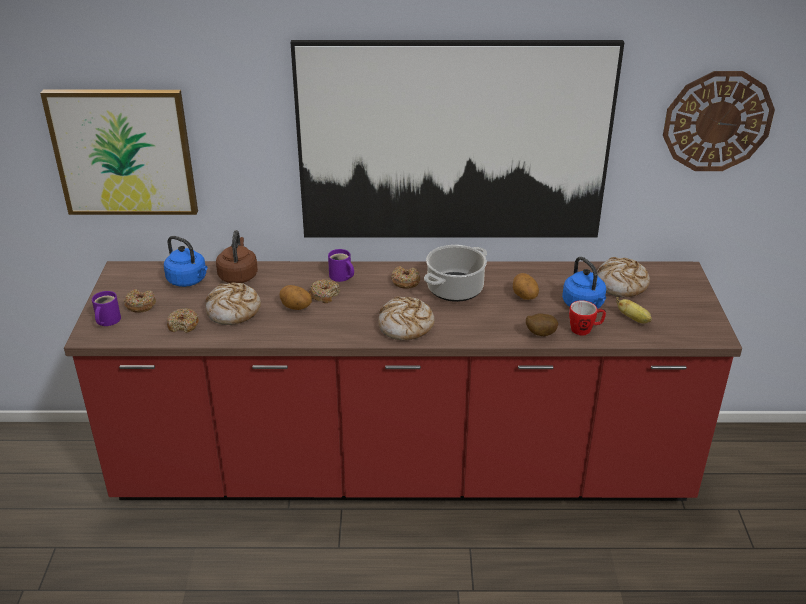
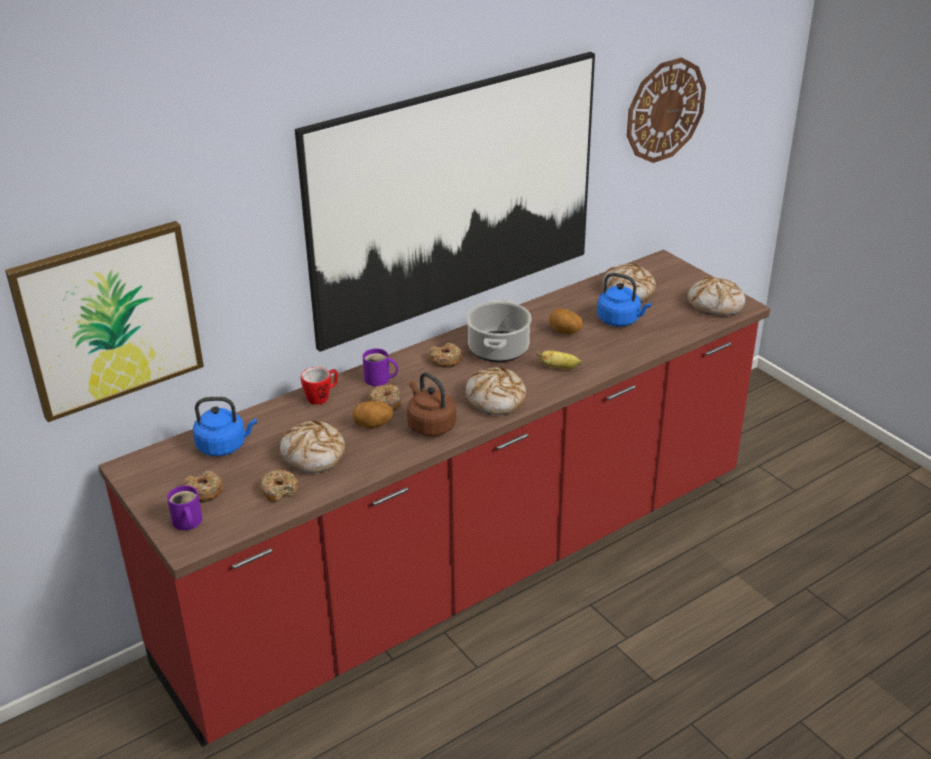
camera: 35 degrees left, 0 degrees up
(238, 275) = (272, 419): brown kettle -> brown kettle (430, 425)
(540, 334) = (614, 359): potato -> none
(585, 330) = (645, 340): mug -> mug (322, 397)
(633, 319) = (670, 316): banana -> banana (559, 368)
(689, 325) = (716, 304): none -> bread

